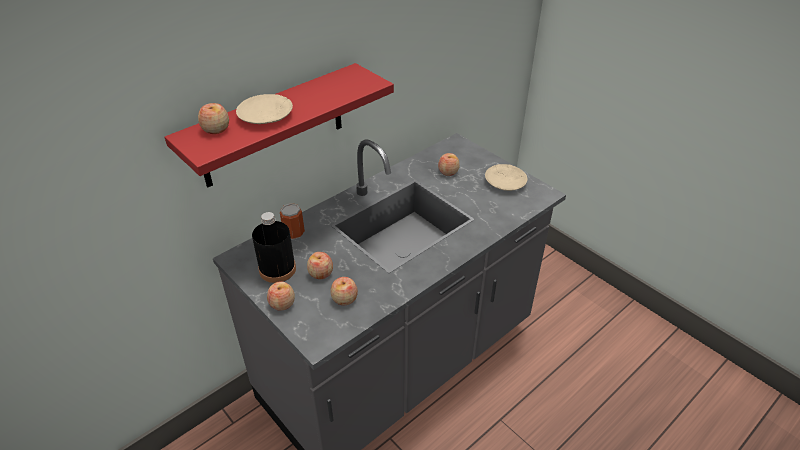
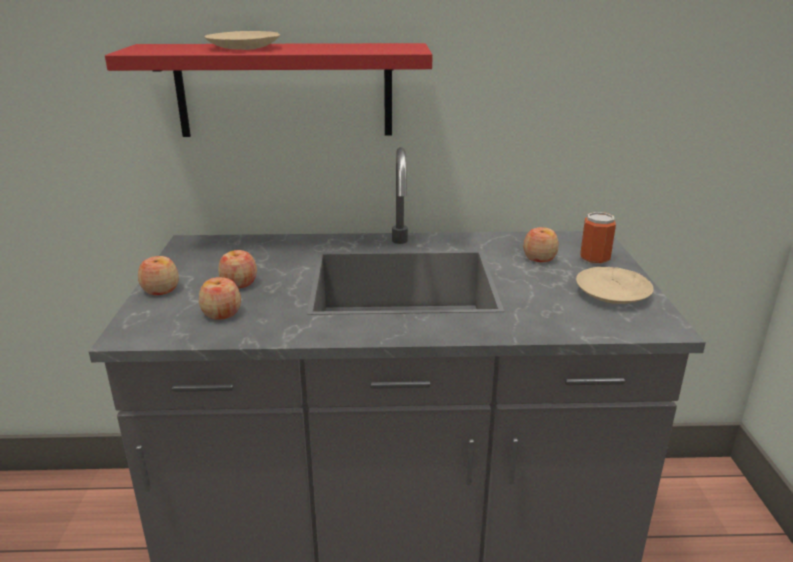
camera: 40 degrees right, 15 degrees down
(216, 129) = (181, 46): apple -> none
(277, 269) = (207, 264): black bottle -> none
(294, 233) = (273, 245): can -> can (594, 259)

